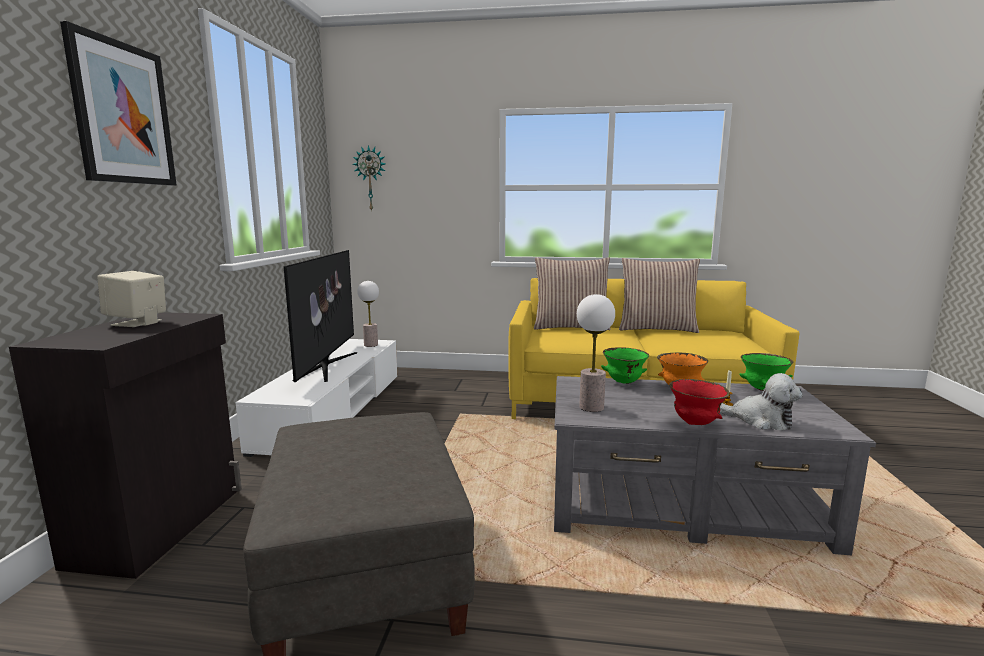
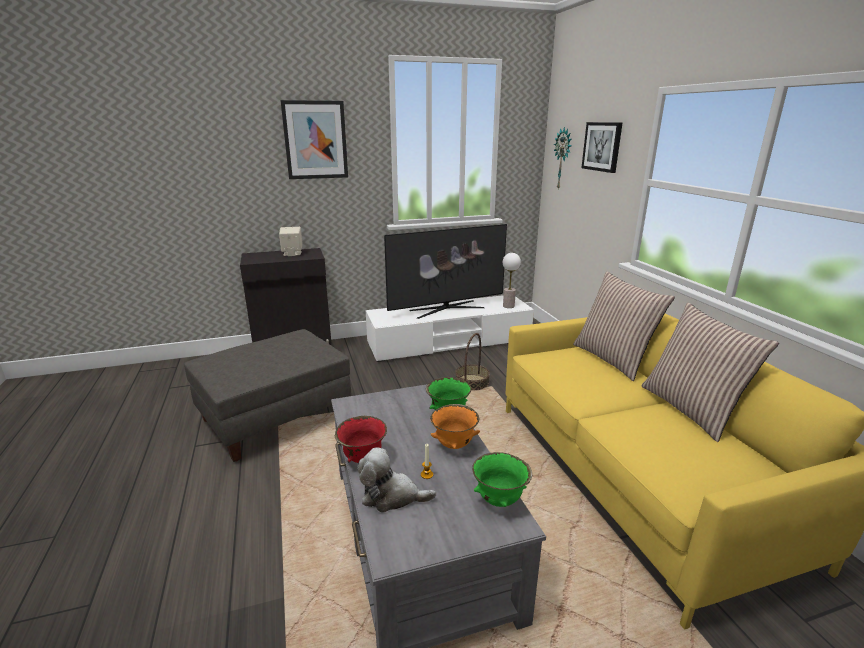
camera: 65 degrees right, 10 degrees up
(434, 162) = (602, 146): none -> picture
(440, 420) = (472, 382): none -> basket
(591, 407) = (373, 407): table lamp -> none
(759, 420) = (391, 496): plush toy -> plush toy turned 90 degrees clockwise

